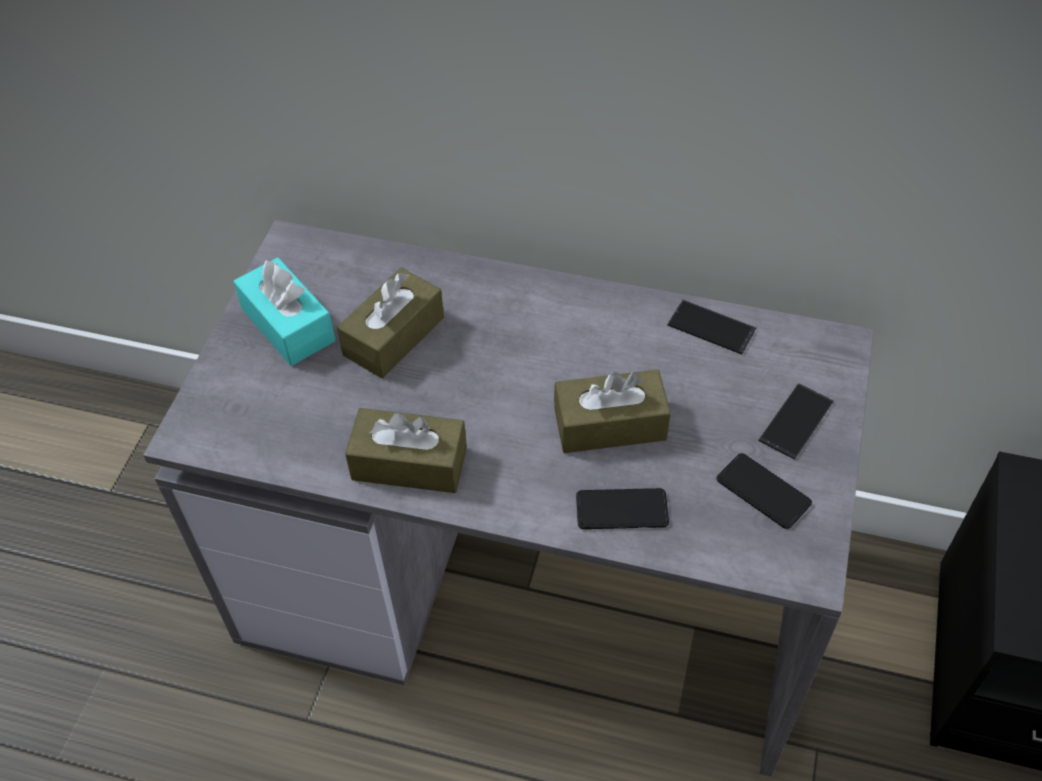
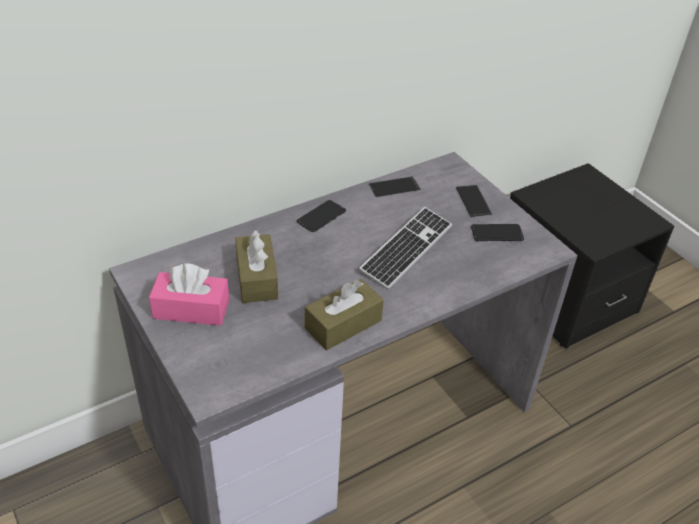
camera: 50 degrees left, 10 degrees down
(288, 325) = (191, 309): turquoise tissue box -> pink tissue box
(610, 424) = (406, 249): brown tissue box -> keyboard
(622, 510) = (457, 277): phone -> phone (321, 216)

